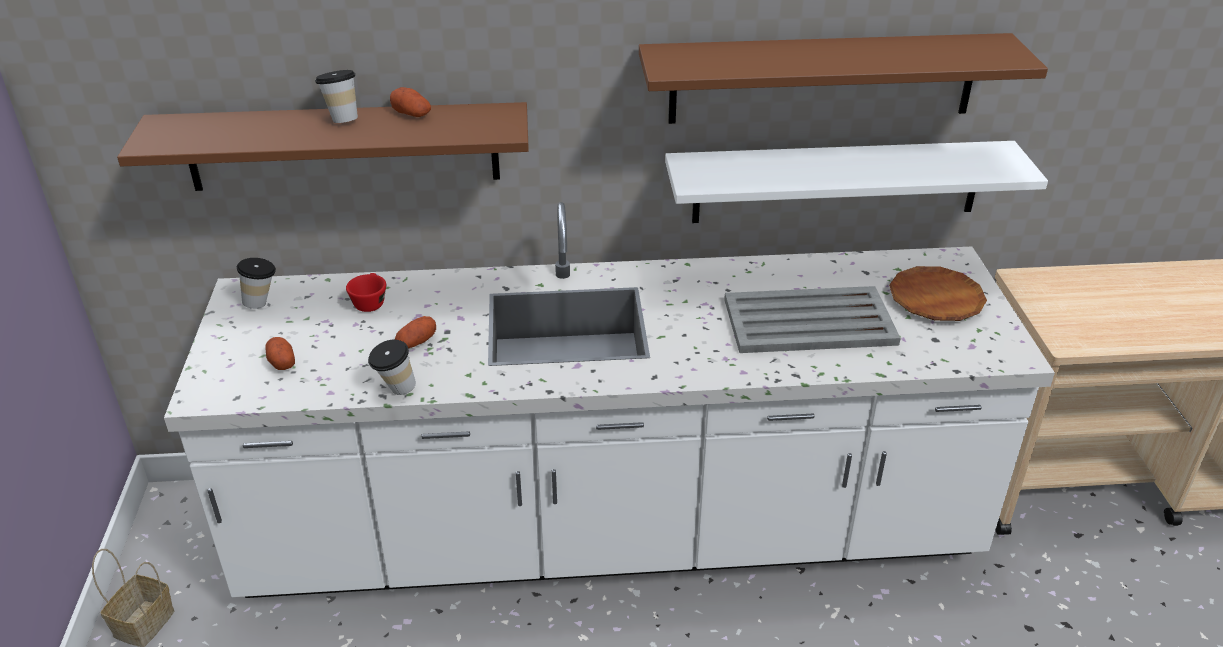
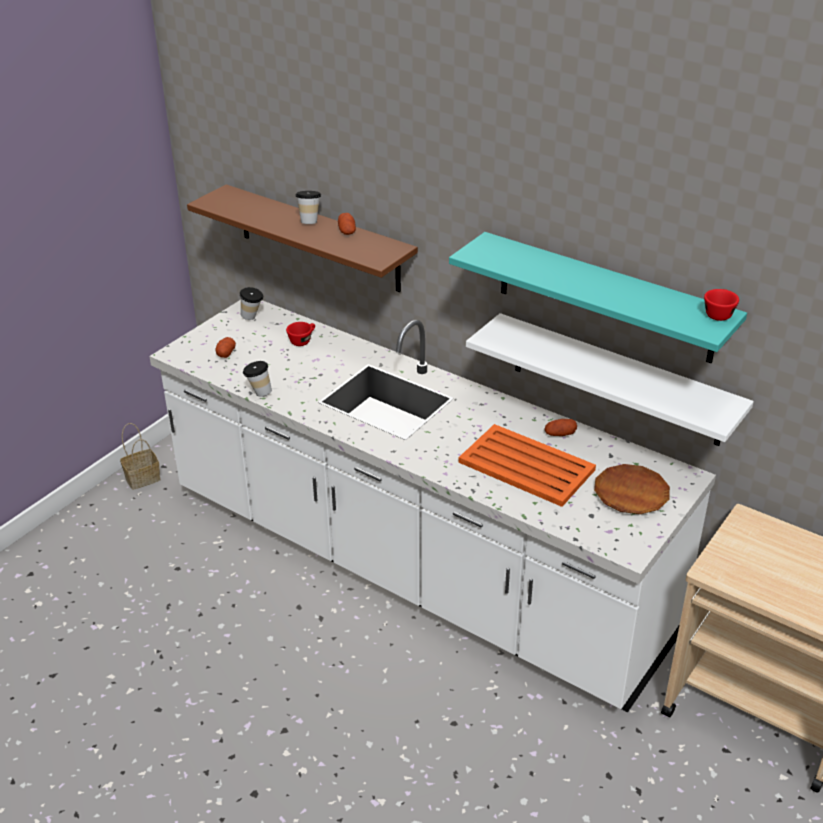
camera: 40 degrees right, 0 degrees up
(417, 342) = (299, 373): potato -> potato (560, 434)
(811, 322) = (527, 466): grey tray -> orange tray
(822, 78) = (605, 297): brown shelf -> turquoise shelf
(994, 41) = (718, 313): none -> red cup

